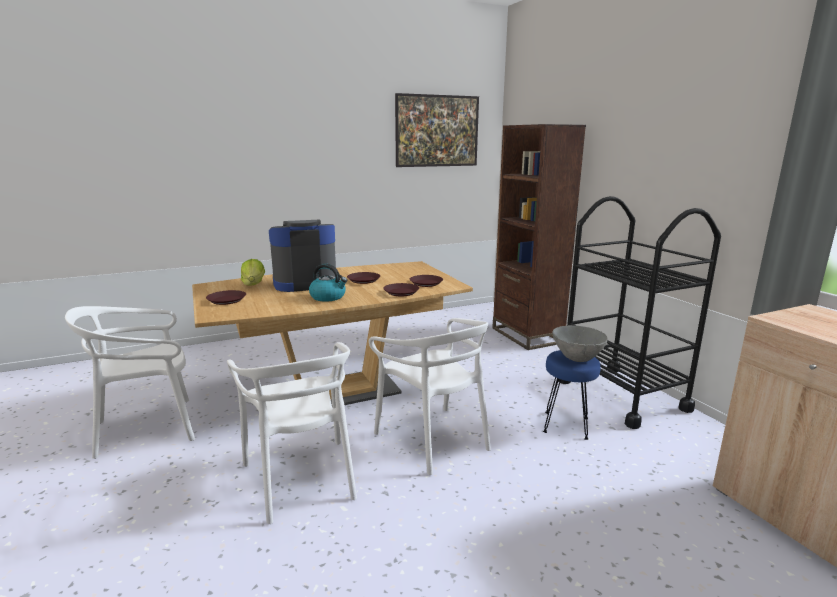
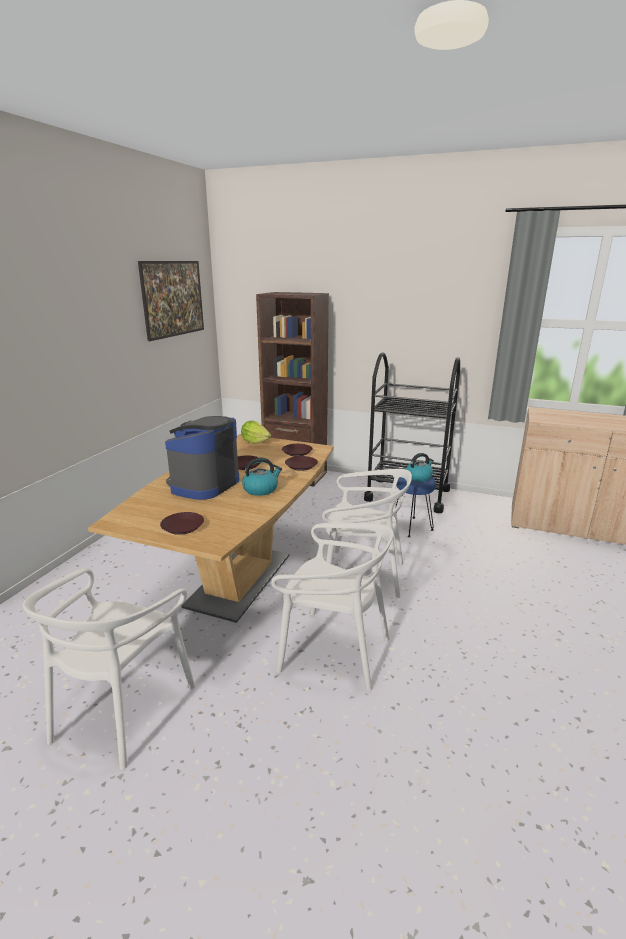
camera: 45 degrees left, 5 degrees up
(254, 284) = (159, 503): lettuce -> lettuce (255, 442)
(577, 358) = (419, 477): grey bowl -> kettle

